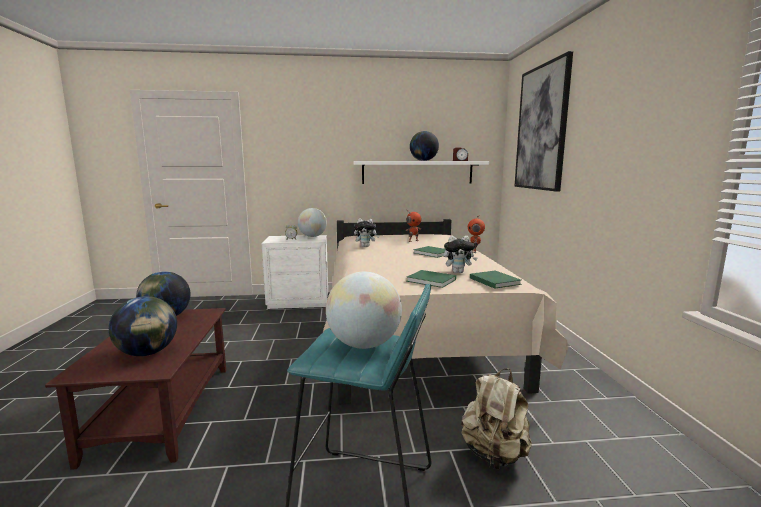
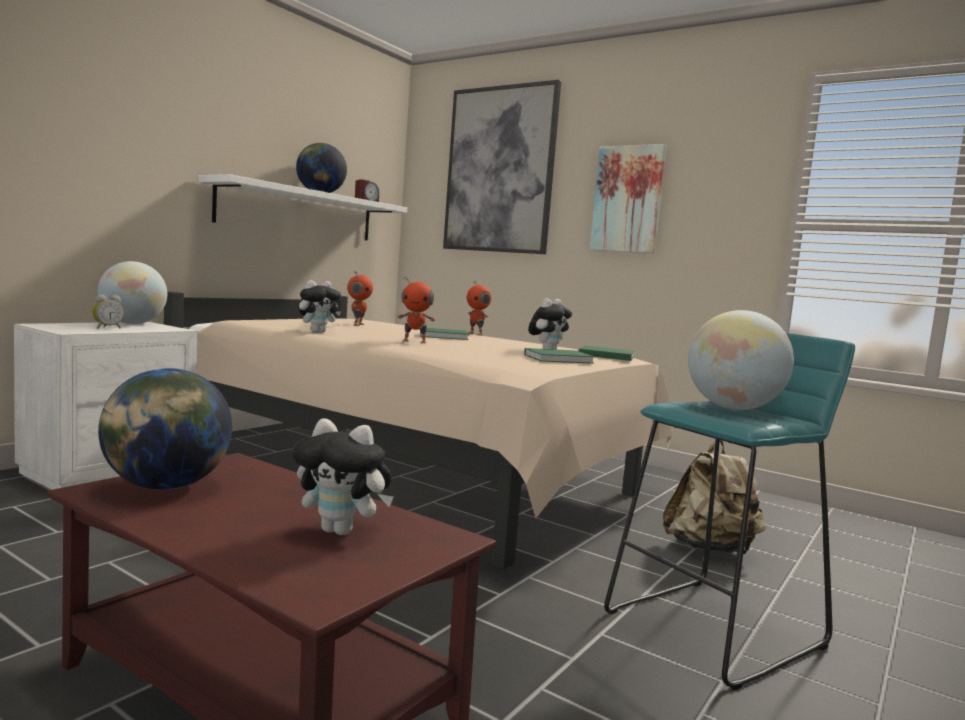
camera: 50 degrees left, 5 degrees down
(148, 353) = (342, 531): globe -> plush toy
(390, 257) = (415, 341): none -> toy robot
(606, 144) = (628, 199): none -> picture

